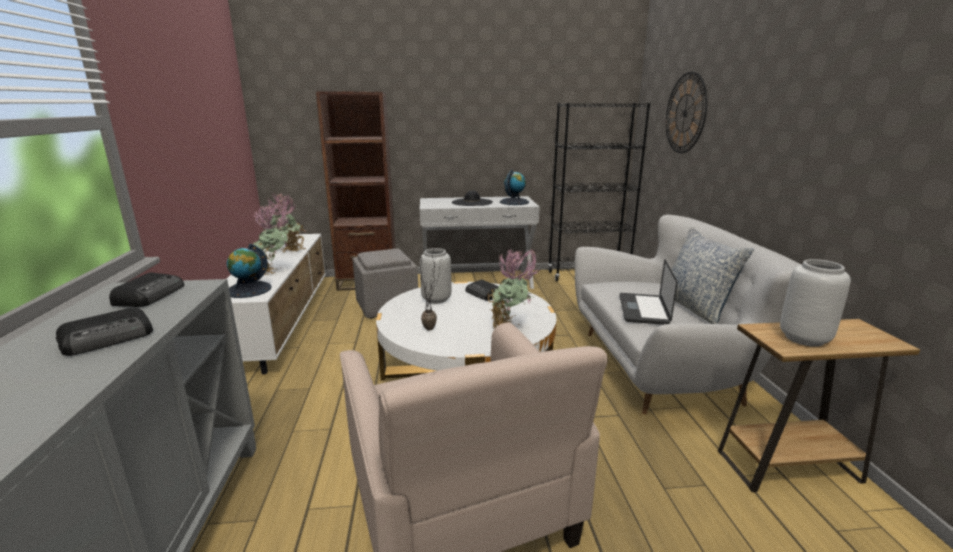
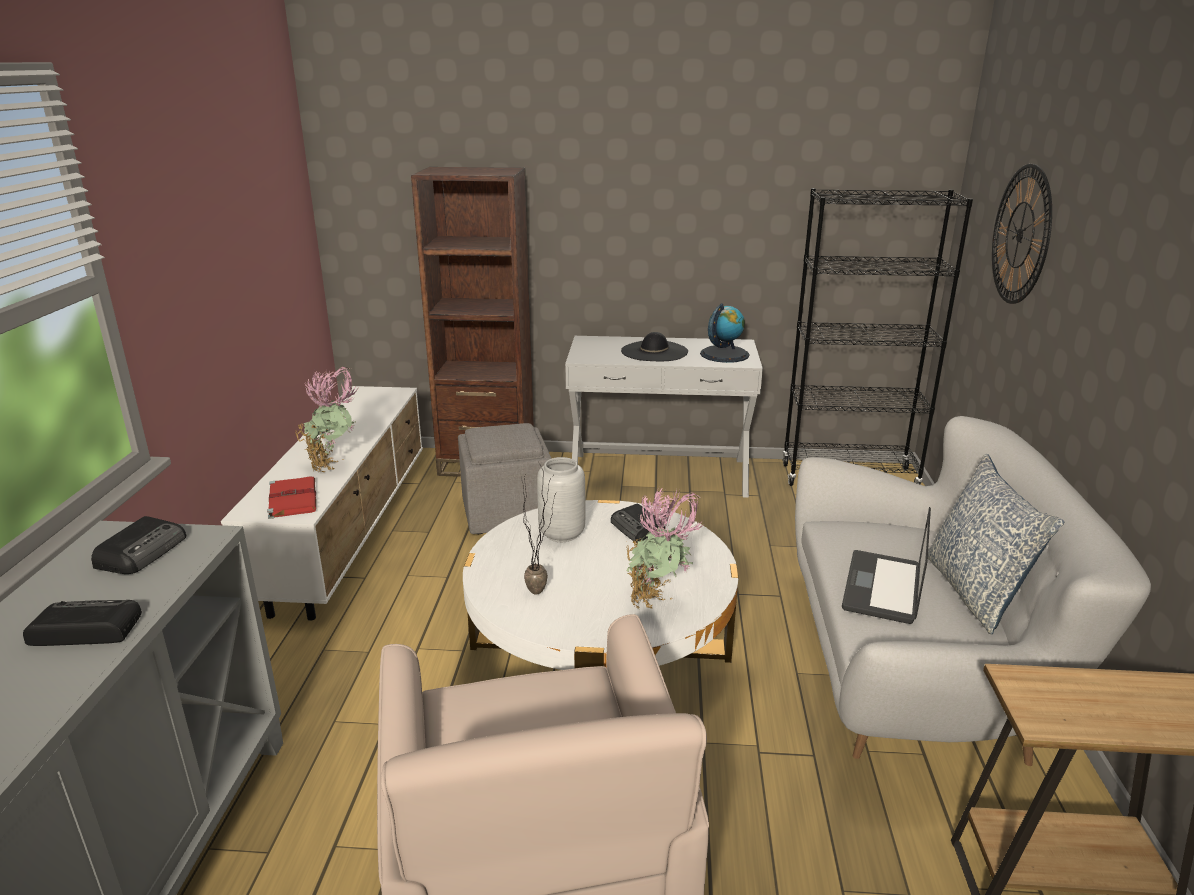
camera: 10 degrees right, 5 degrees up
(109, 338) = (85, 629): radio -> radio turned 150 degrees counterclockwise
(248, 290) = (292, 499): globe -> red book
(290, 253) = (364, 427): potted plant -> none
(805, 339) = (1080, 708): grey vase -> none

